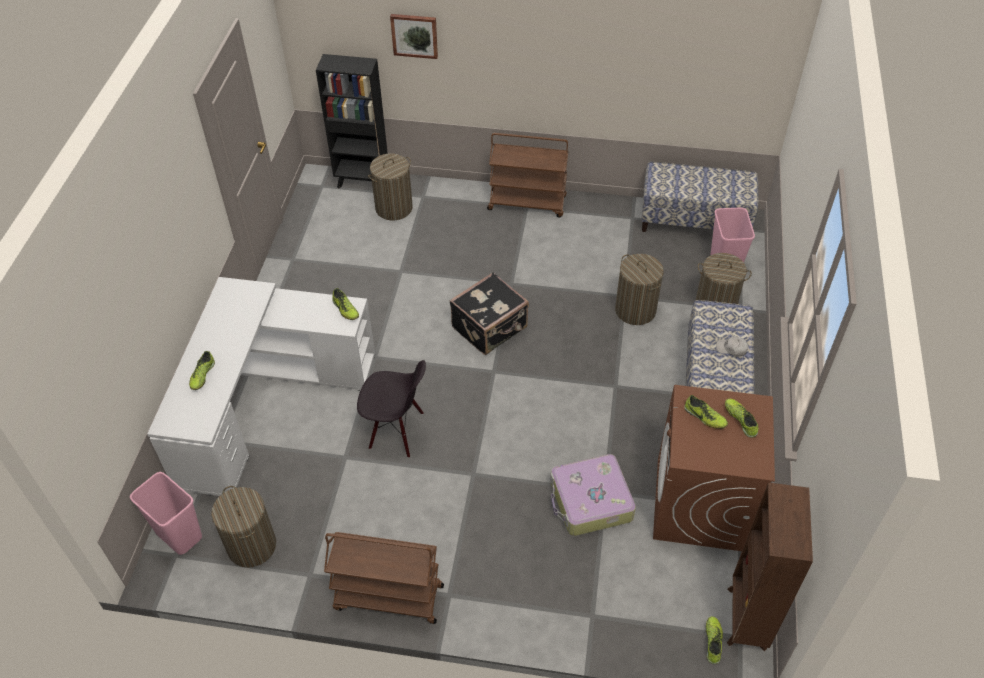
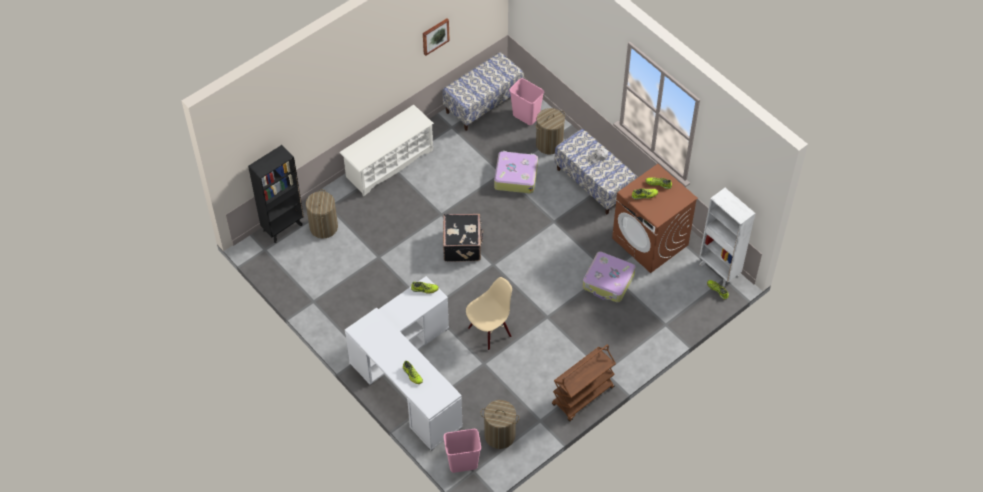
camera: 50 degrees left, 5 degrees up
(396, 431) = (489, 331): black chair -> beige chair
(414, 35) = (300, 115): picture -> picture (435, 36)
(527, 203) = (389, 163): brown cart -> white shoe rack
(635, 310) = (515, 176): laundry basket -> suitcase
(746, 619) = (719, 270): brown bookcase -> white bookcase

